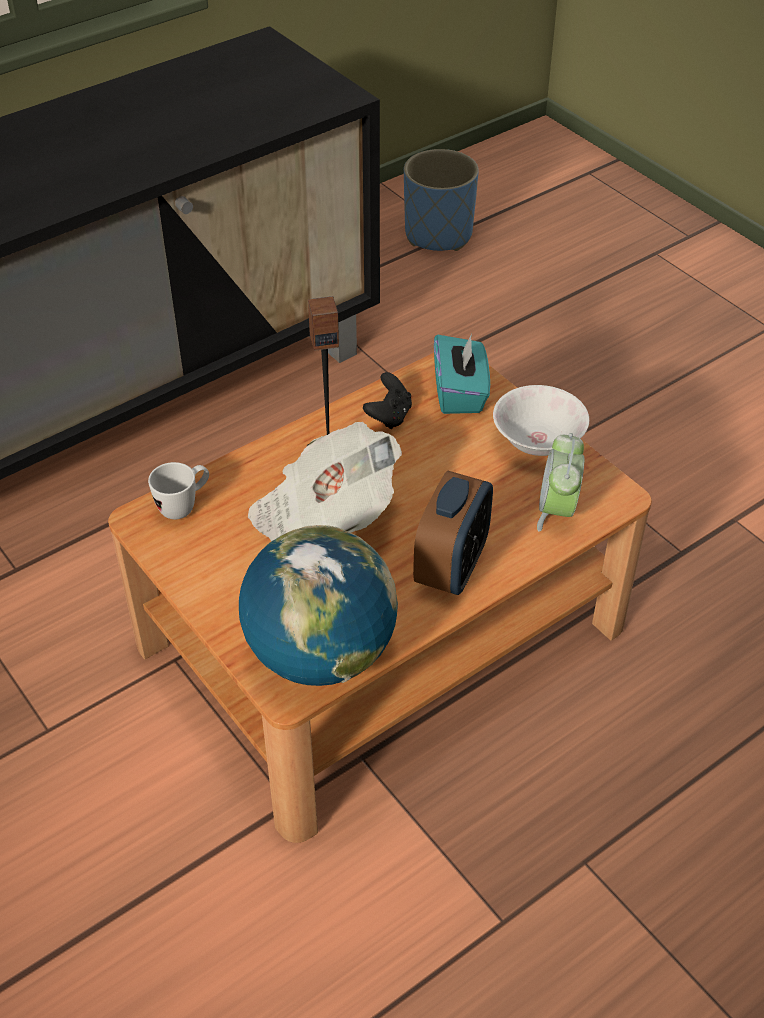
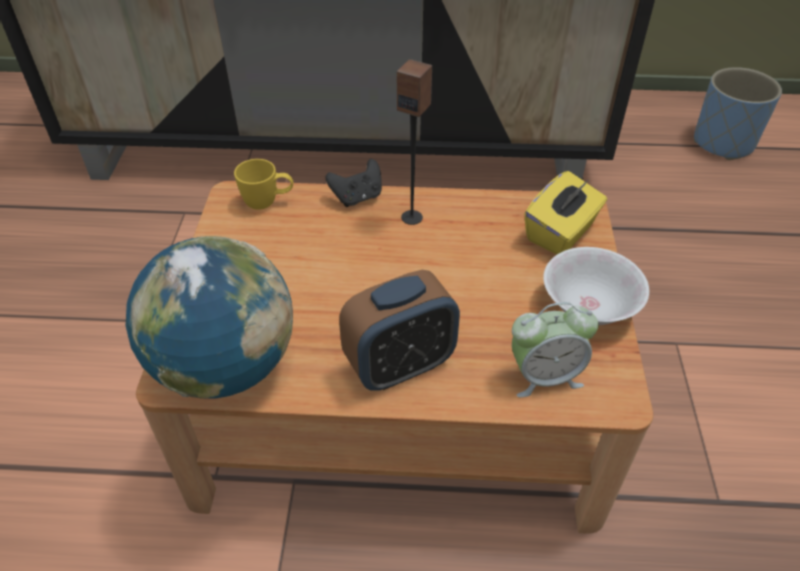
camera: 40 degrees right, 0 degrees up
(184, 506) = (268, 203): white mug -> yellow mug
(323, 518) = (348, 266): newspaper -> none
(389, 416) = (483, 220): black game controller -> black game controller (357, 197)
(460, 393) = (561, 233): turquoise tissue box -> yellow tissue box
(557, 510) = (544, 376): alarm clock -> alarm clock turned 150 degrees counterclockwise

